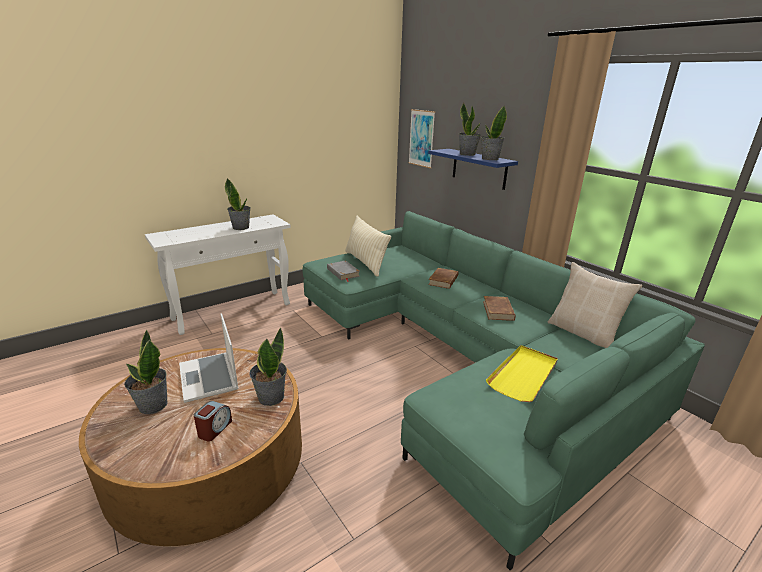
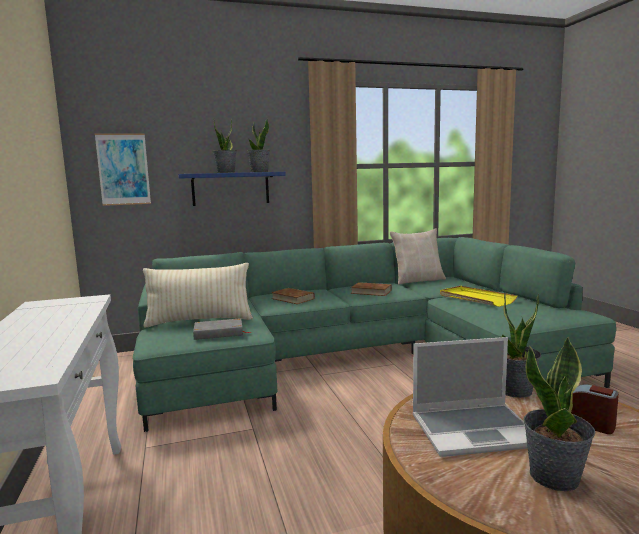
camera: 70 degrees left, 15 degrees down
(241, 227) = (63, 318): potted plant -> none

